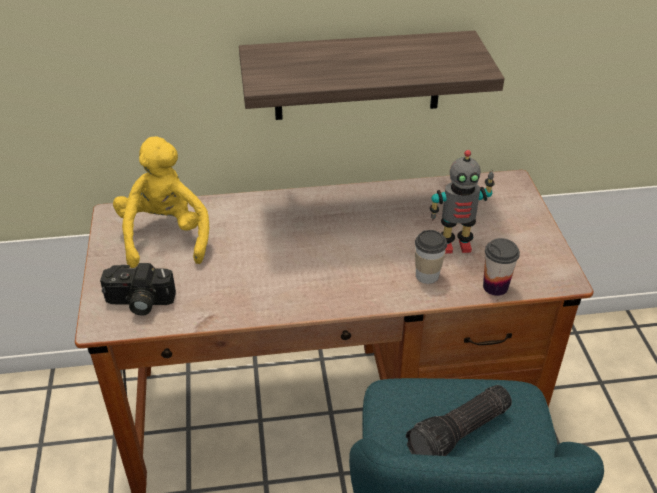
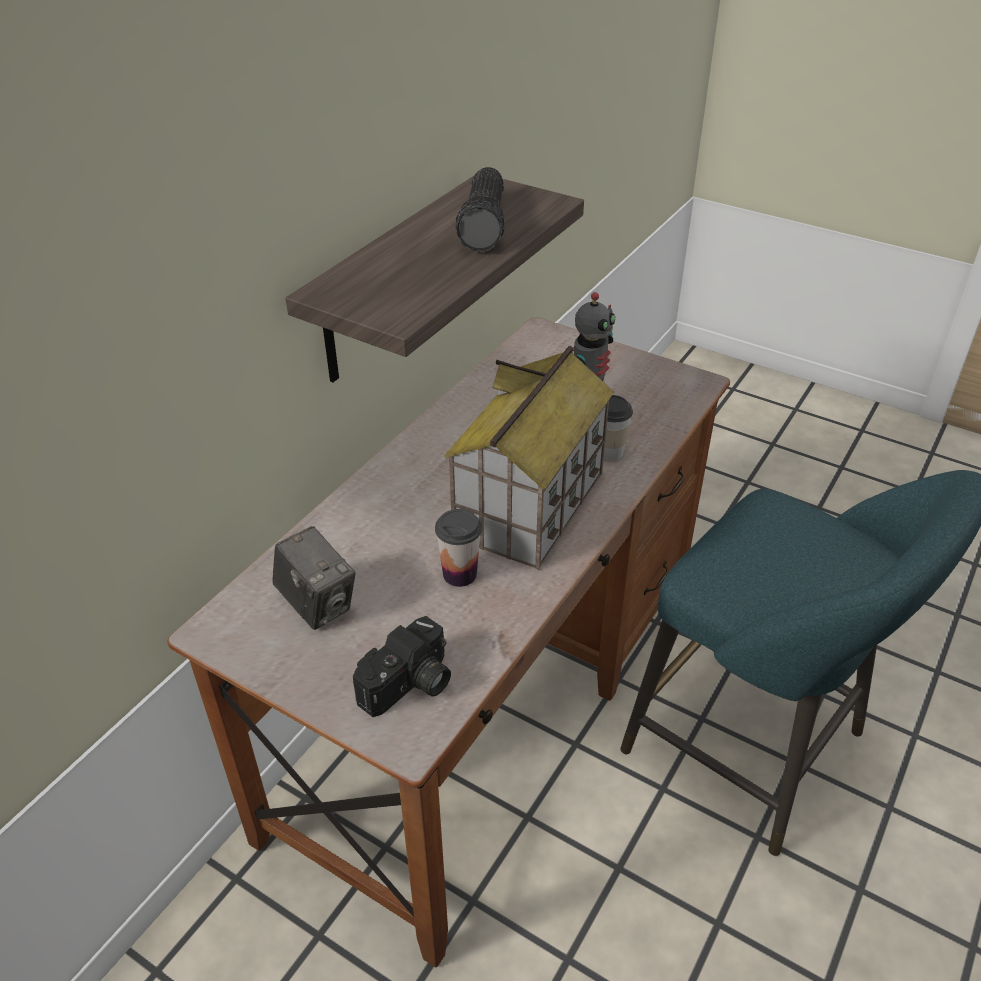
camera: 50 degrees left, 0 degrees up
(165, 236) = (317, 604): yellow plush toy -> camera
(332, 269) = (530, 506): none -> toy house
(460, 434) = (790, 562): flashlight -> flashlight (486, 225)
(495, 287) = (668, 423): cup -> cup (459, 574)

